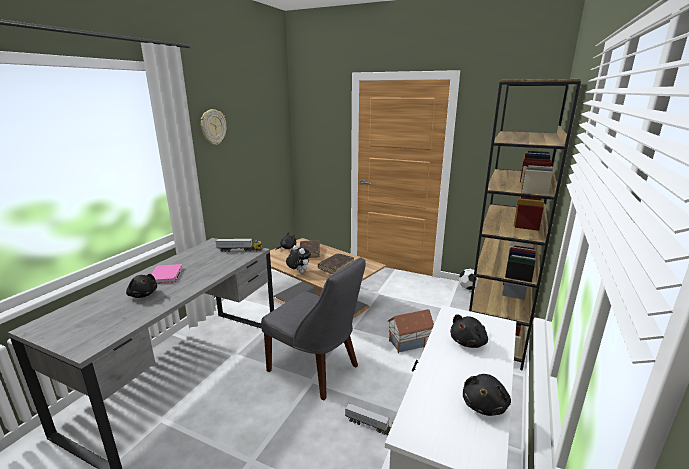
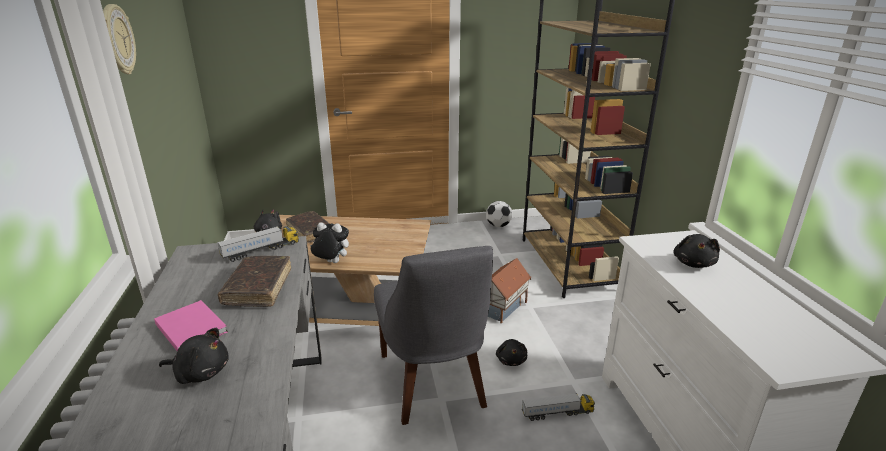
camera: 35 degrees left, 5 degrees up
(316, 369) = (433, 384): grey chair -> grey chair turned 75 degrees clockwise
(336, 267) = (373, 240): brown book -> brown book (258, 287)
(484, 405) = (785, 312): black plush toy -> black plush toy (511, 360)

